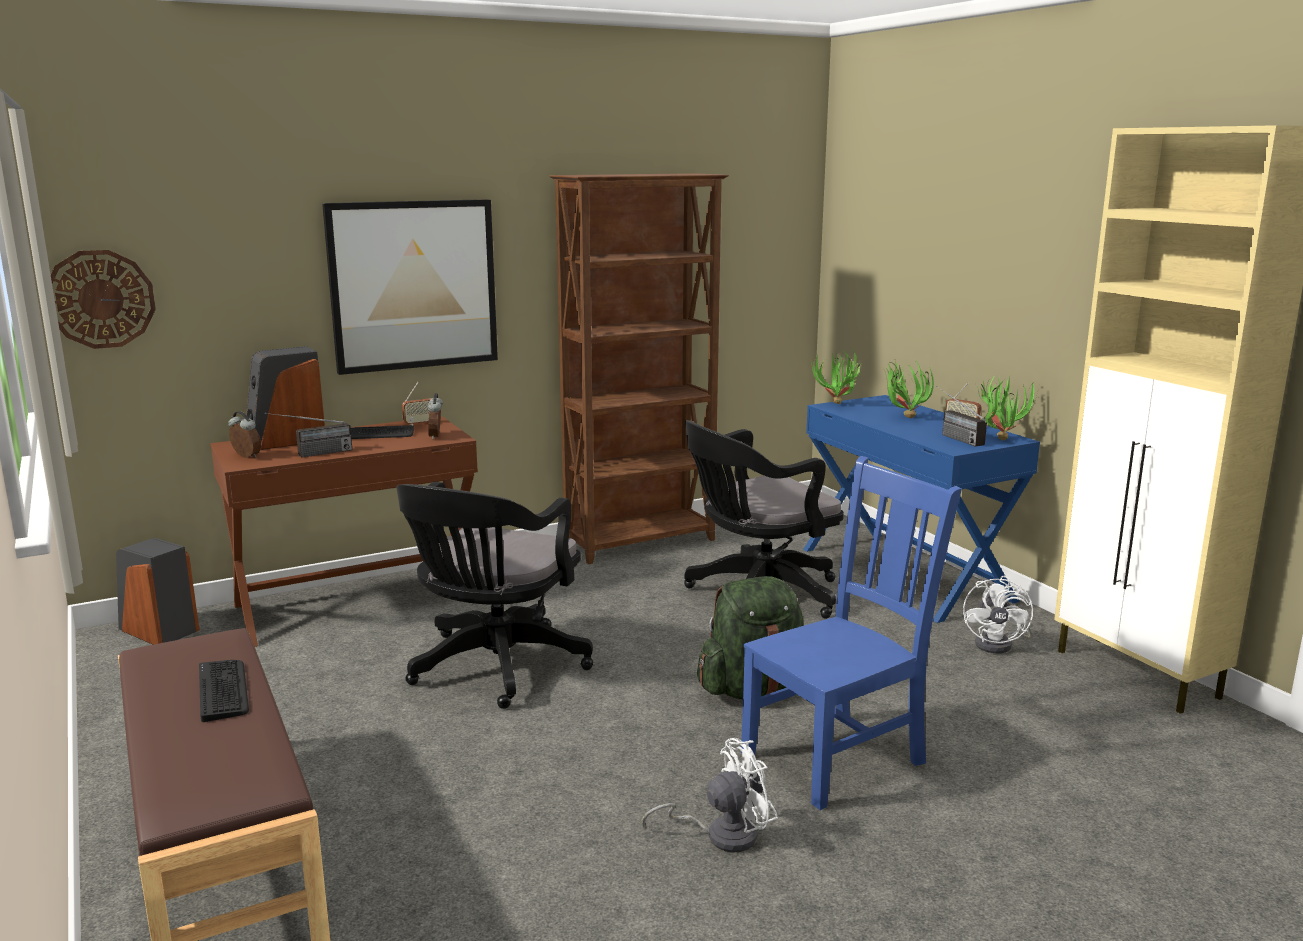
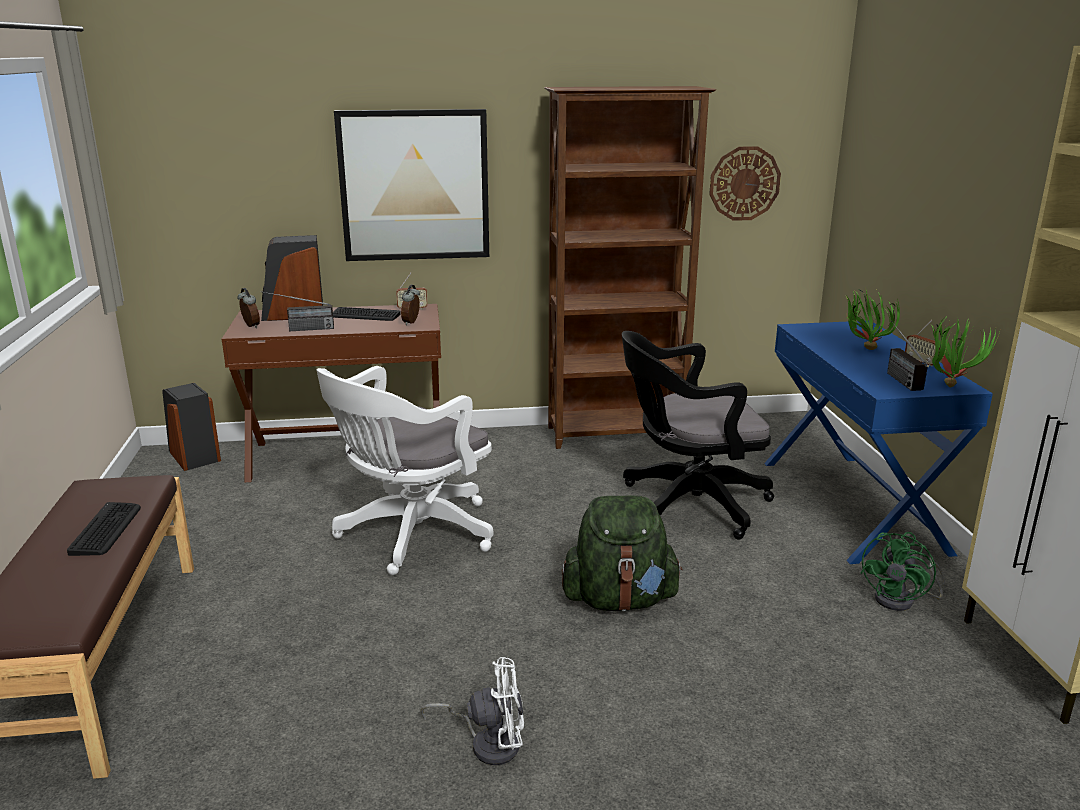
camera: 20 degrees right, 5 degrees up
(100, 299) = (155, 187): wall clock -> wall clock (744, 183)
(494, 668) = (410, 535): black office chair -> white office chair
(836, 405) = (806, 328): potted plant -> none
(838, 756) = (651, 688): blue chair -> none
(999, 644) = (902, 600): white fan -> green fan

